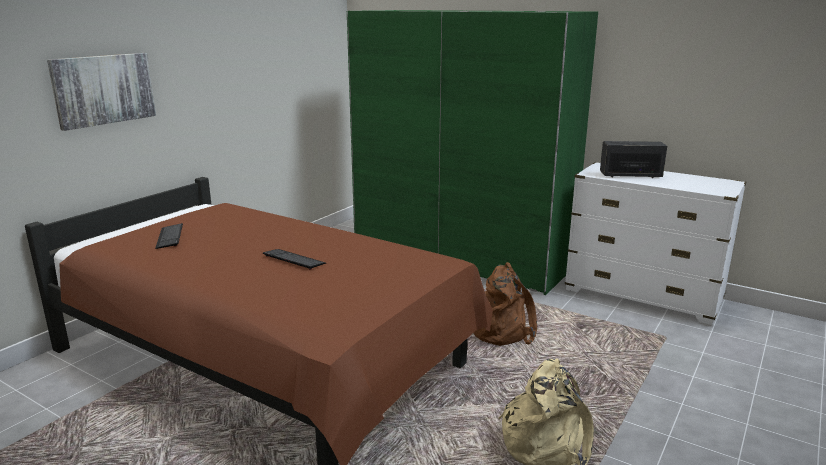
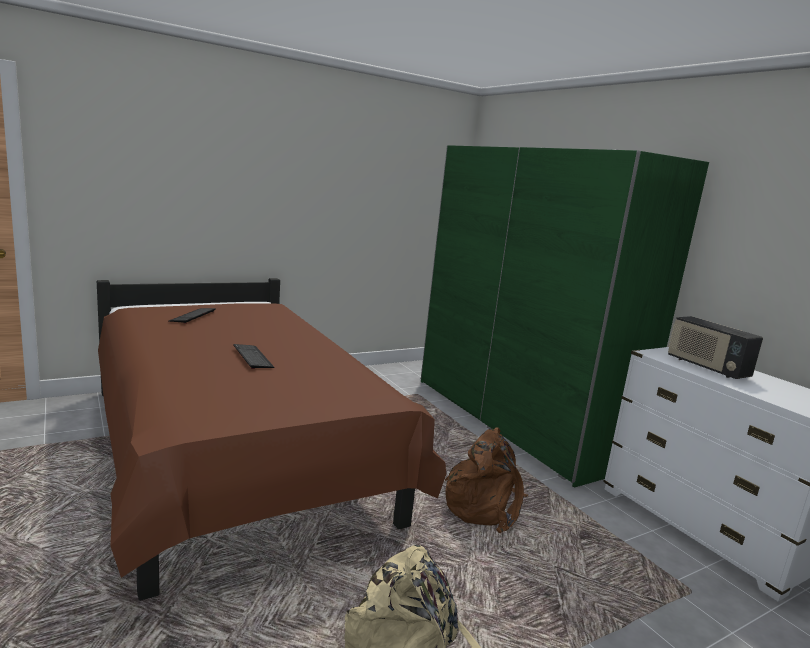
camera: 25 degrees right, 5 degrees down
(103, 89) = (193, 182): picture -> none
(630, 175) = (706, 367): radio -> radio turned 150 degrees counterclockwise

